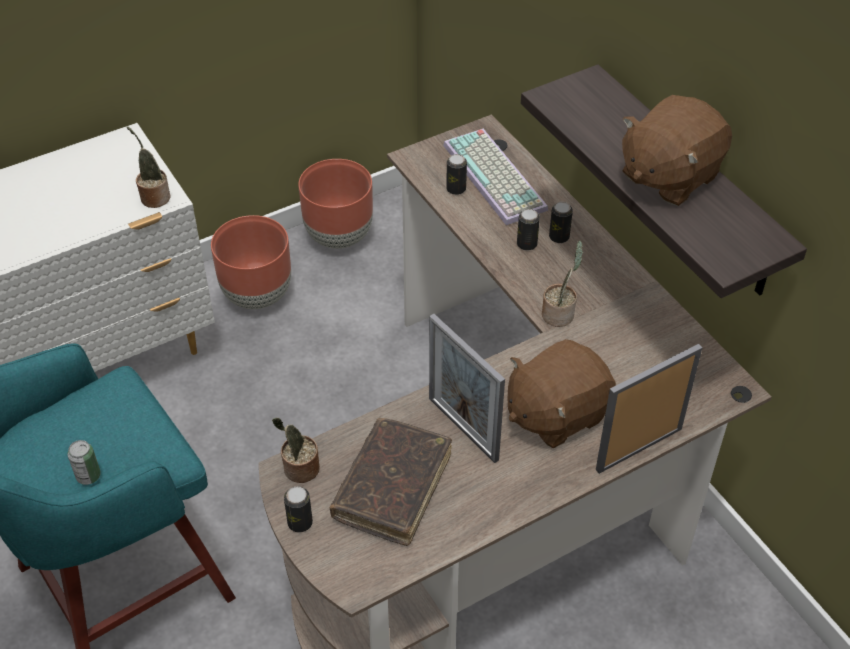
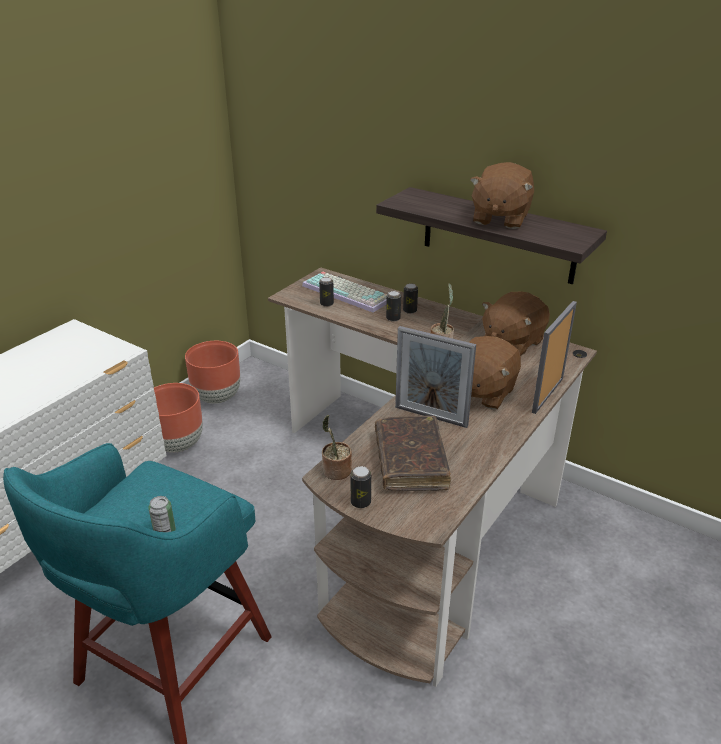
camera: 25 degrees left, 15 degrees down
(154, 197) = (114, 353): potted plant -> none
(660, 340) = (512, 342): none -> brown plush toy

